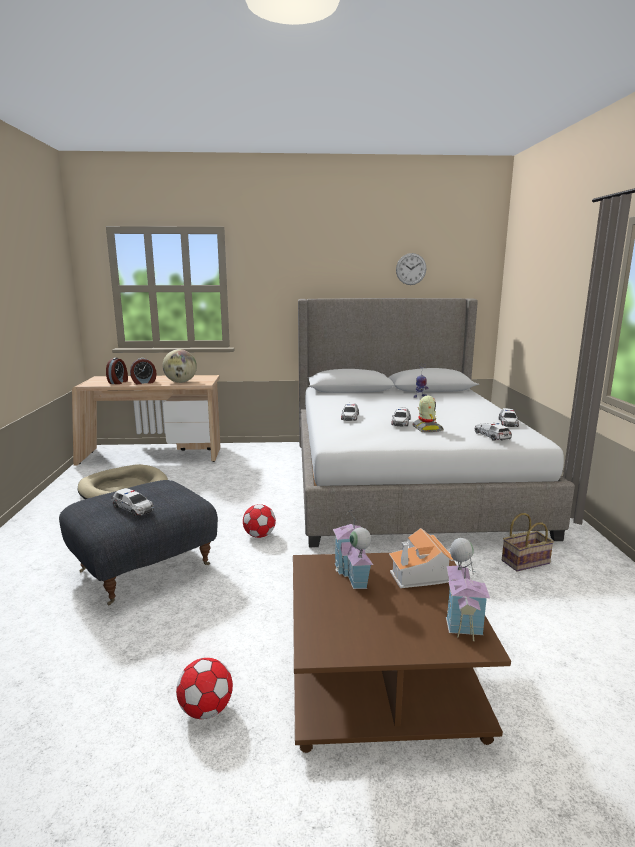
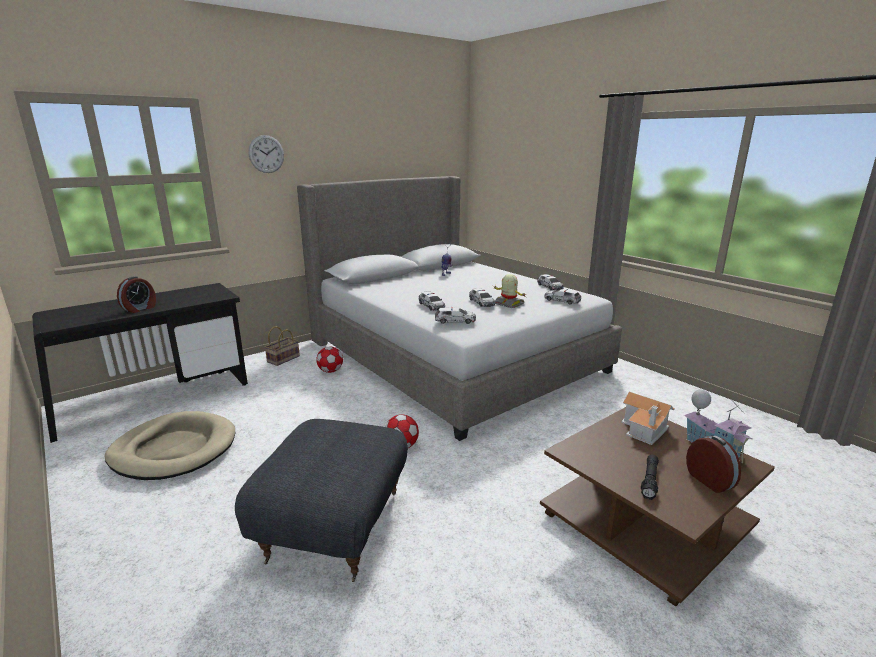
camera: 35 degrees left, 5 degrees up
(118, 382) = (99, 315): alarm clock -> alarm clock (710, 480)
(133, 508) = (343, 463): toy car -> toy car (455, 321)
(152, 456) = (155, 399): beige desk -> black desk
(180, 382) = (191, 299): globe -> none
(206, 710) = (575, 620): football -> football (330, 371)
(340, 611) = (649, 481): none -> black flashlight
(352, 574) = (608, 447): toy house -> none
(411, 269) = (398, 149): wall clock -> wall clock (266, 154)
(525, 561) = (610, 395): basket -> basket (283, 358)

